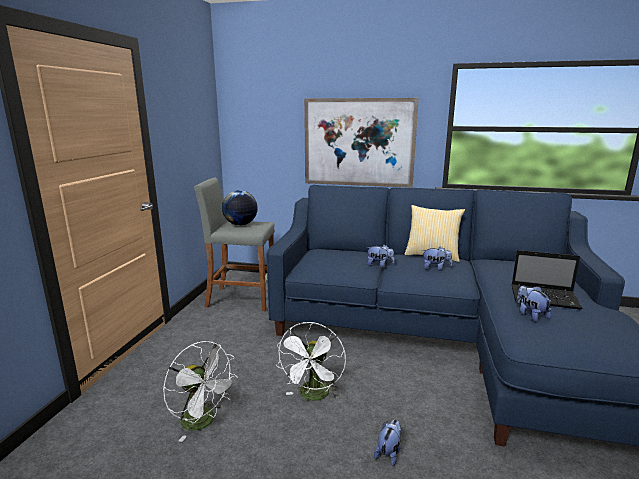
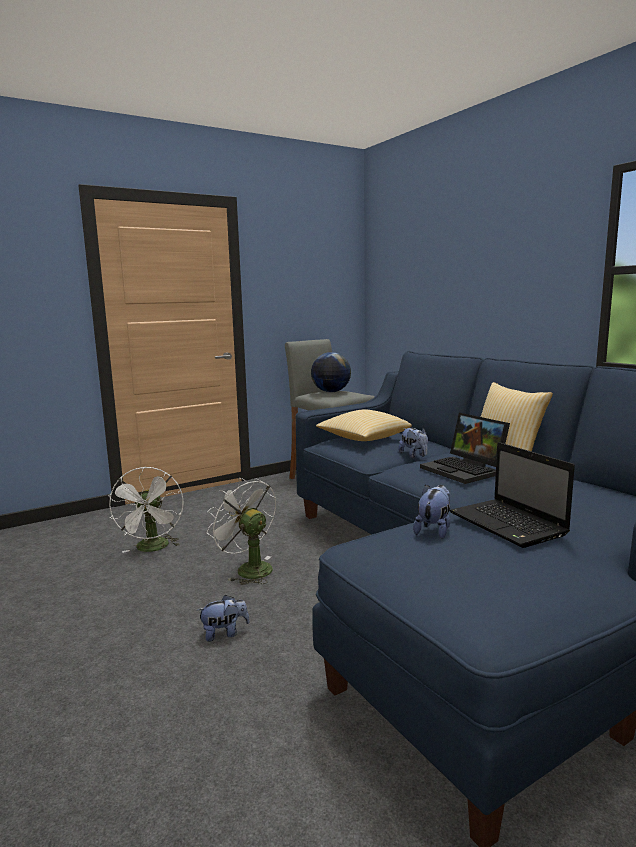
camera: 45 degrees right, 5 degrees down
(313, 396) = (248, 569): white fan -> white fan turned 75 degrees clockwise
(325, 261) = (363, 439): none -> pillow
(358, 142) = (490, 299): picture -> none
(435, 268) = (465, 470): plush toy -> laptop

